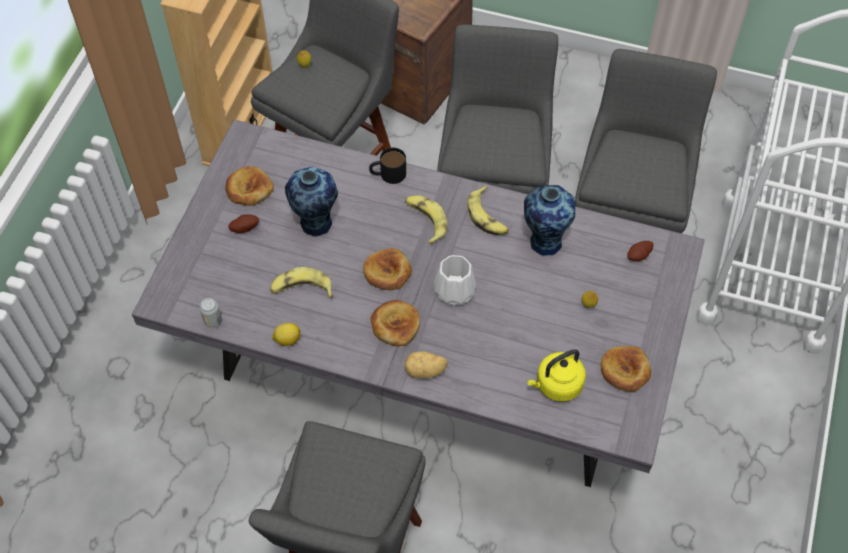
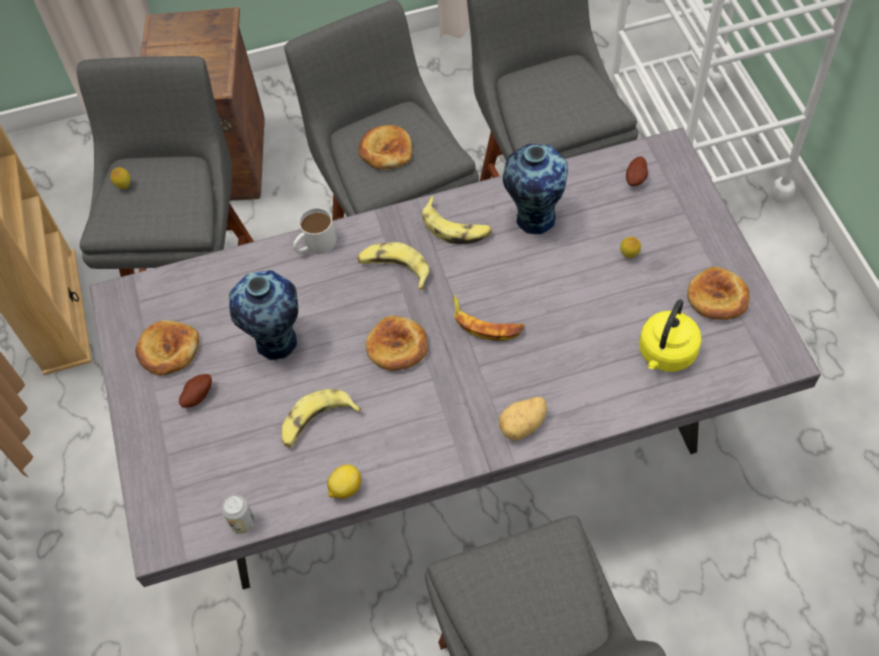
camera: 30 degrees left, 0 degrees up
(388, 174) = (314, 245): black mug -> white mug
(395, 324) = (451, 396): bread -> bread (386, 150)
(455, 291) = (486, 323): white vase -> banana

